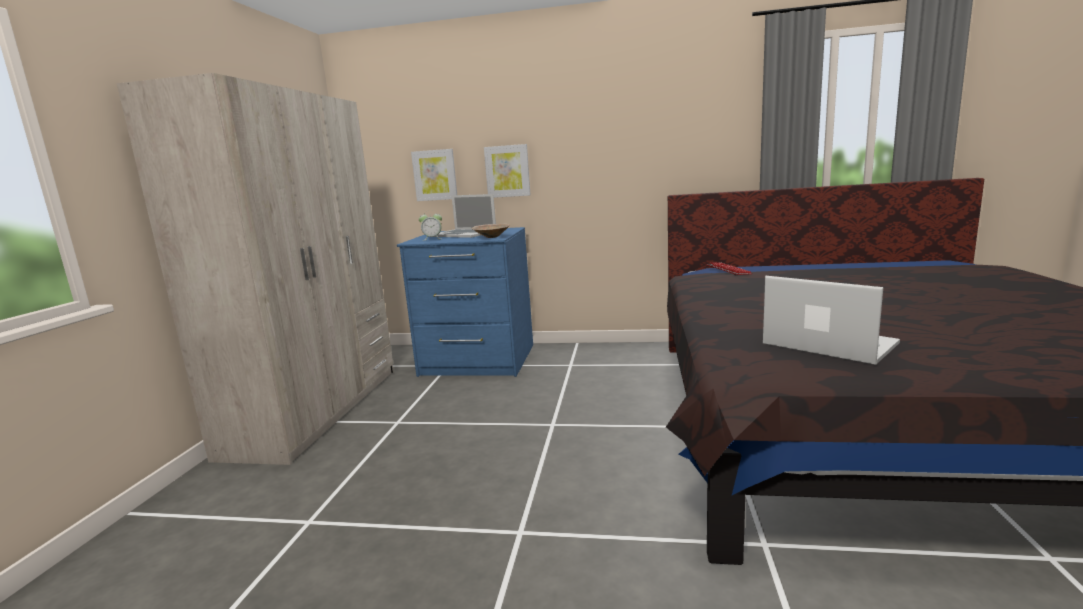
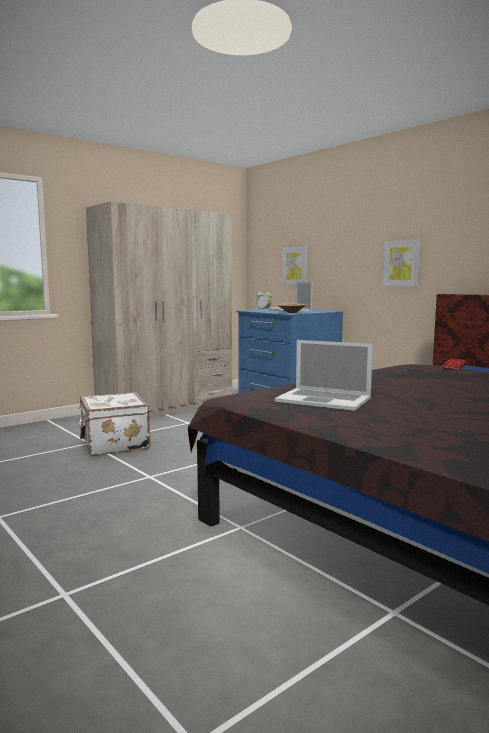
camera: 40 degrees right, 5 degrees down
(355, 504) = (113, 444): none -> white suitcase
(507, 171) = (338, 265): picture -> picture (401, 263)
(828, 344) = (323, 399): laptop -> laptop turned 120 degrees clockwise

